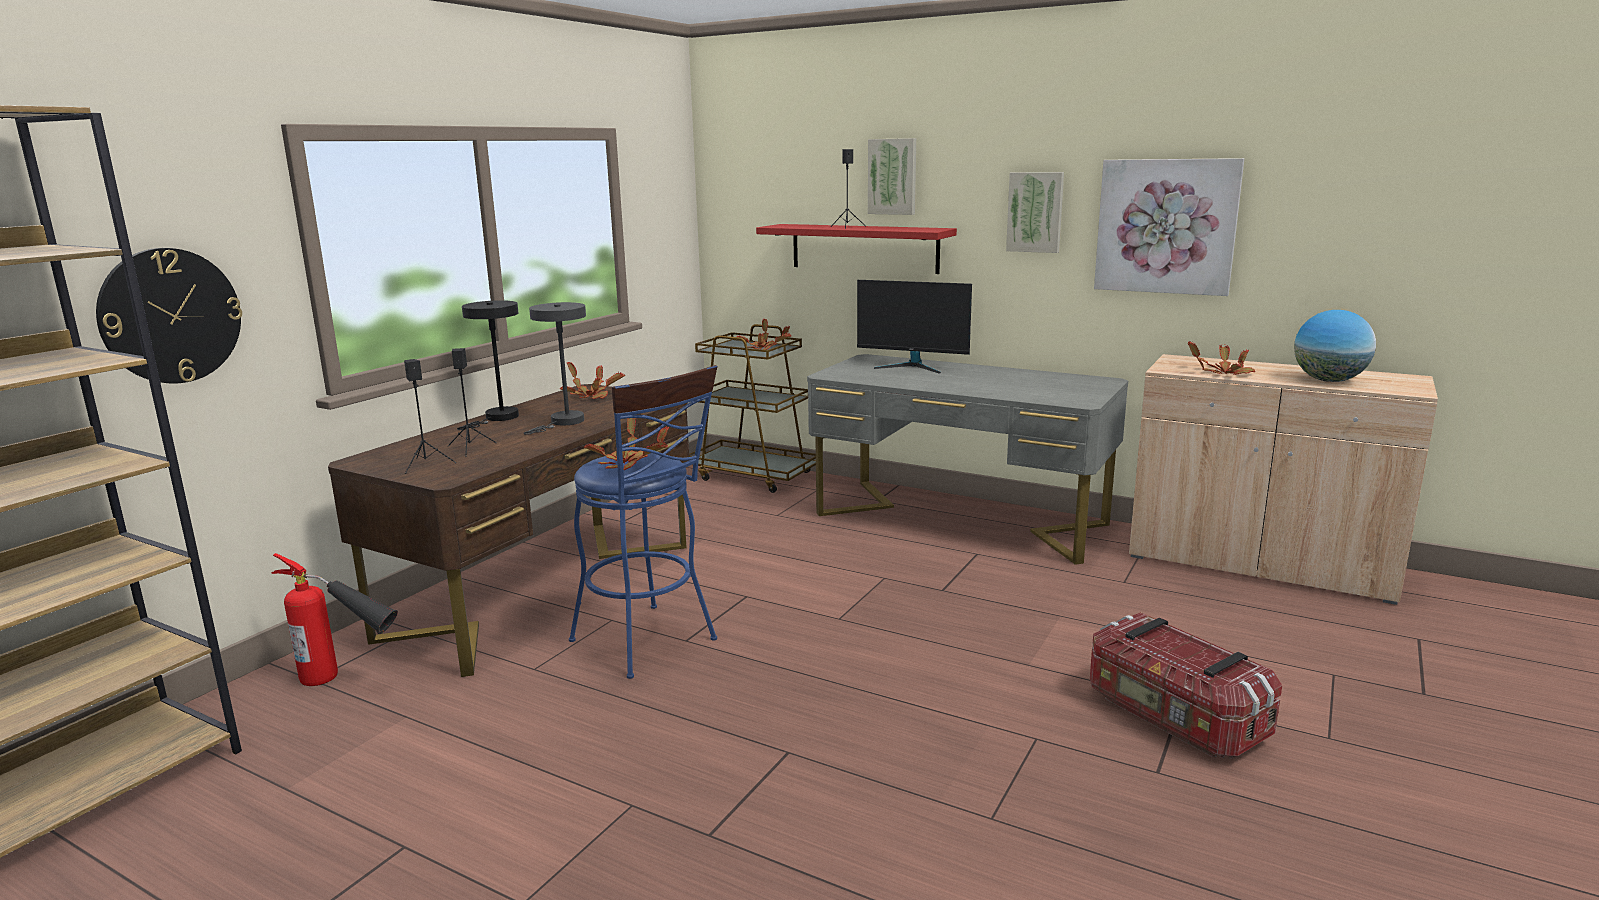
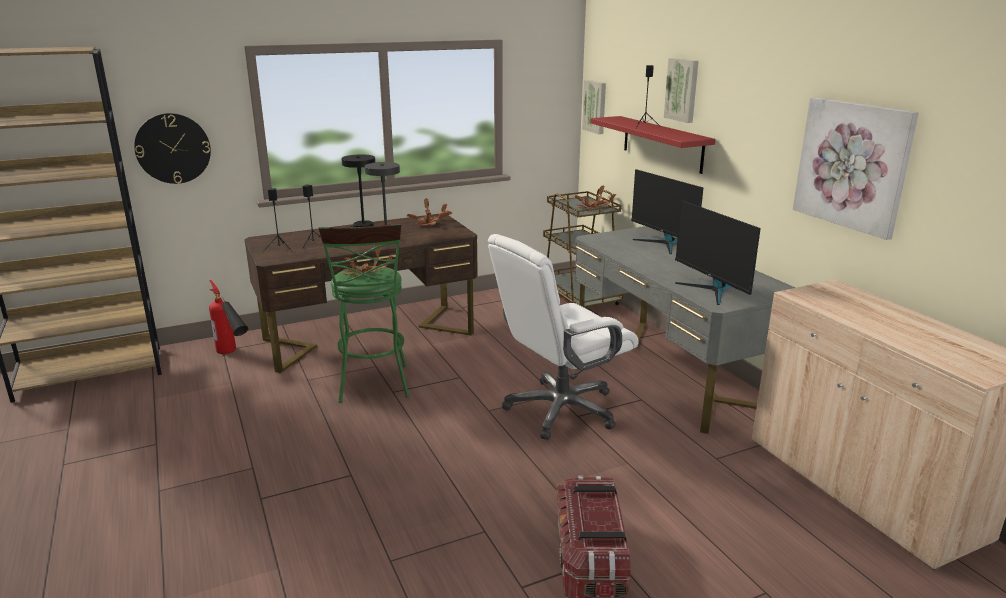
camera: 35 degrees right, 5 degrees up
(651, 644) = (374, 387): blue stool -> green stool
(915, 590) = (560, 410): none -> white office chair
(1035, 212) = (765, 134): picture -> picture (595, 106)
(1049, 393) = (711, 290): none -> monitor
(1222, 373) = (838, 309): potted plant -> none
(1329, 380) = (921, 342): globe -> none

